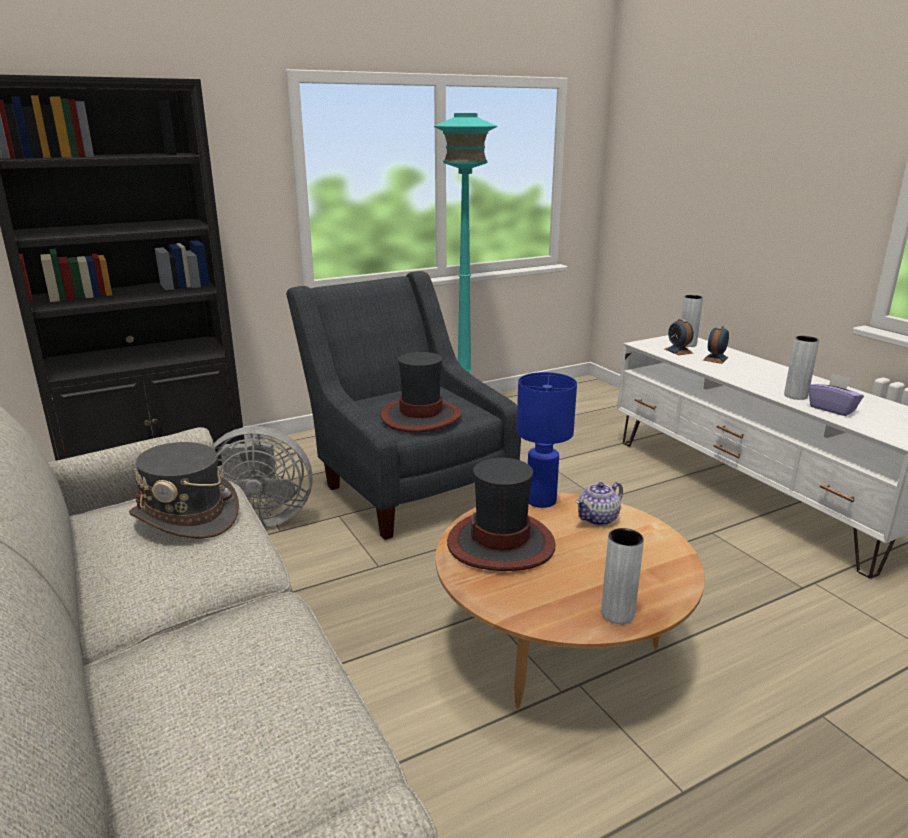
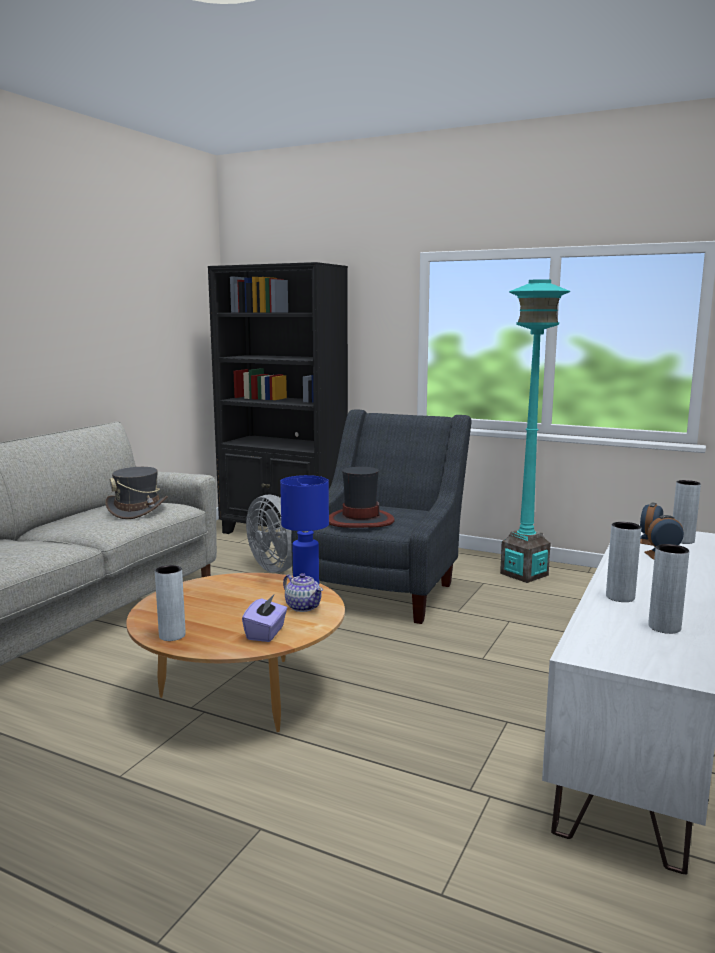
camera: 55 degrees right, 10 degrees down
(501, 543) = (228, 588): hat -> none
(598, 518) = (303, 607): teapot -> teapot turned 150 degrees counterclockwise
(832, 409) = (613, 615): purple tissue box -> purple tissue box (266, 633)
(861, 404) = (664, 627): none -> grey vase

